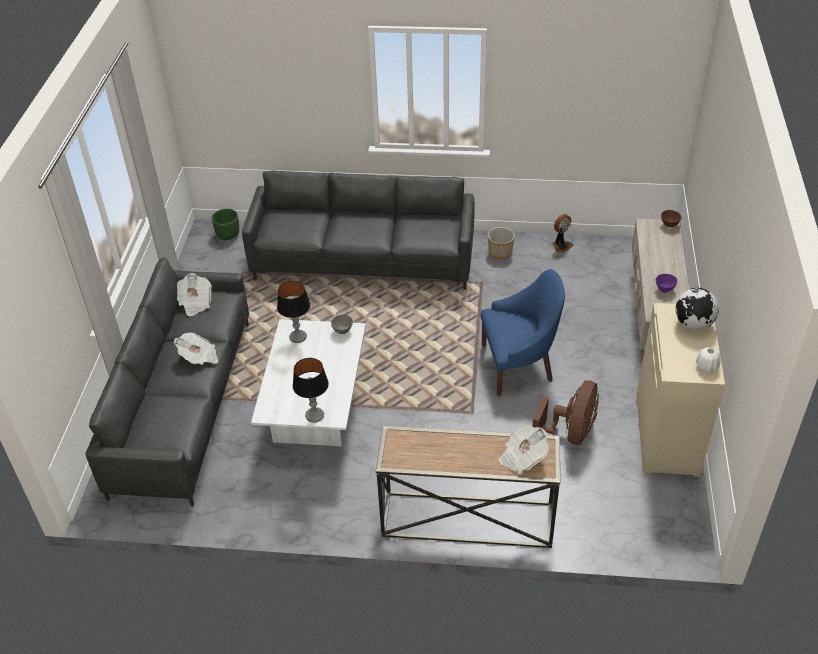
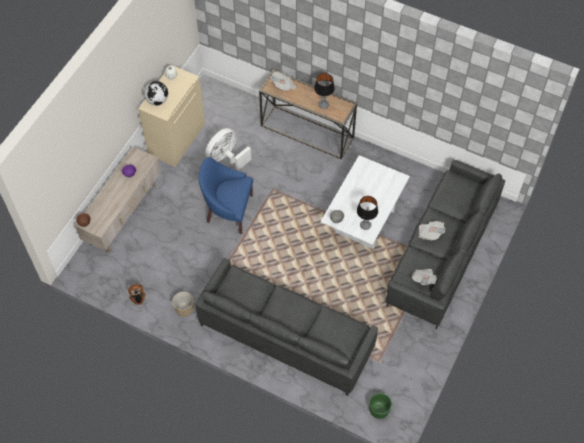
camera: 160 degrees left, 15 degrees up
(314, 415) = (373, 168): table lamp -> table lamp (323, 104)
(570, 433) = (226, 158): brown fan -> white fan

